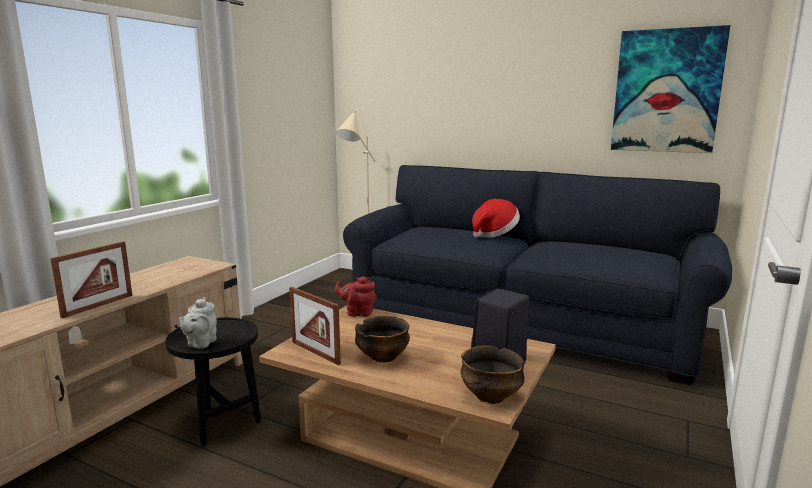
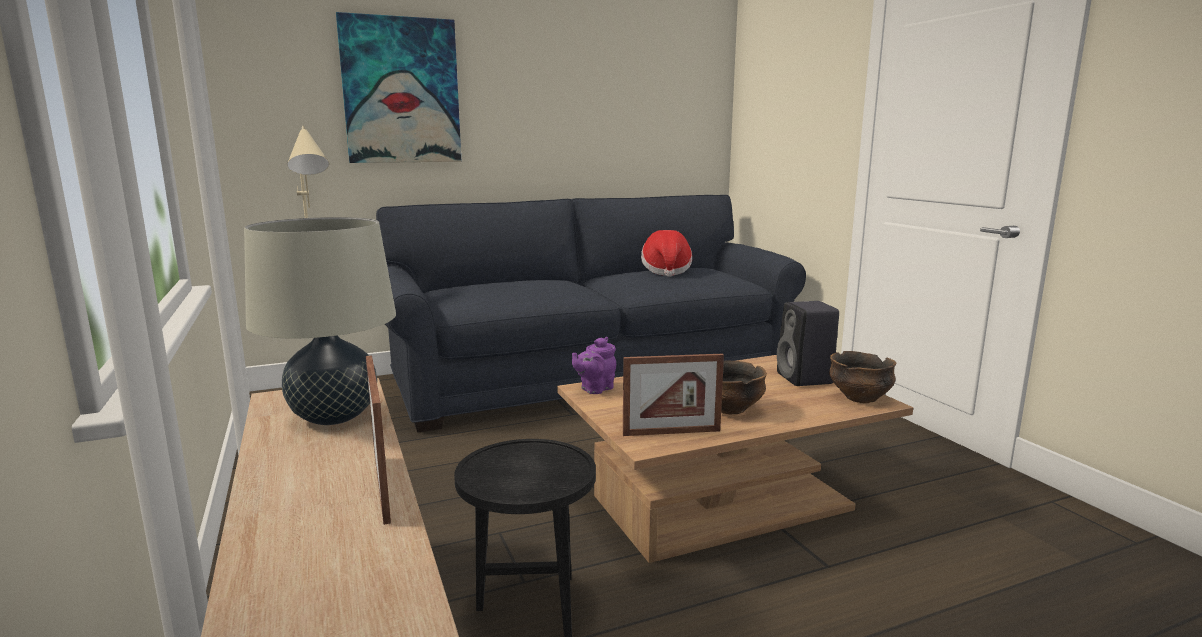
camera: 50 degrees left, 0 degrees up
(173, 274) = (334, 416): none -> beige table lamp
(200, 343) = (550, 481): grey teapot -> none
(358, 313) = (595, 389): red teapot -> purple teapot
(494, 234) = (551, 278): hat -> hat (666, 271)
(666, 91) = (666, 108): picture -> picture (401, 91)

